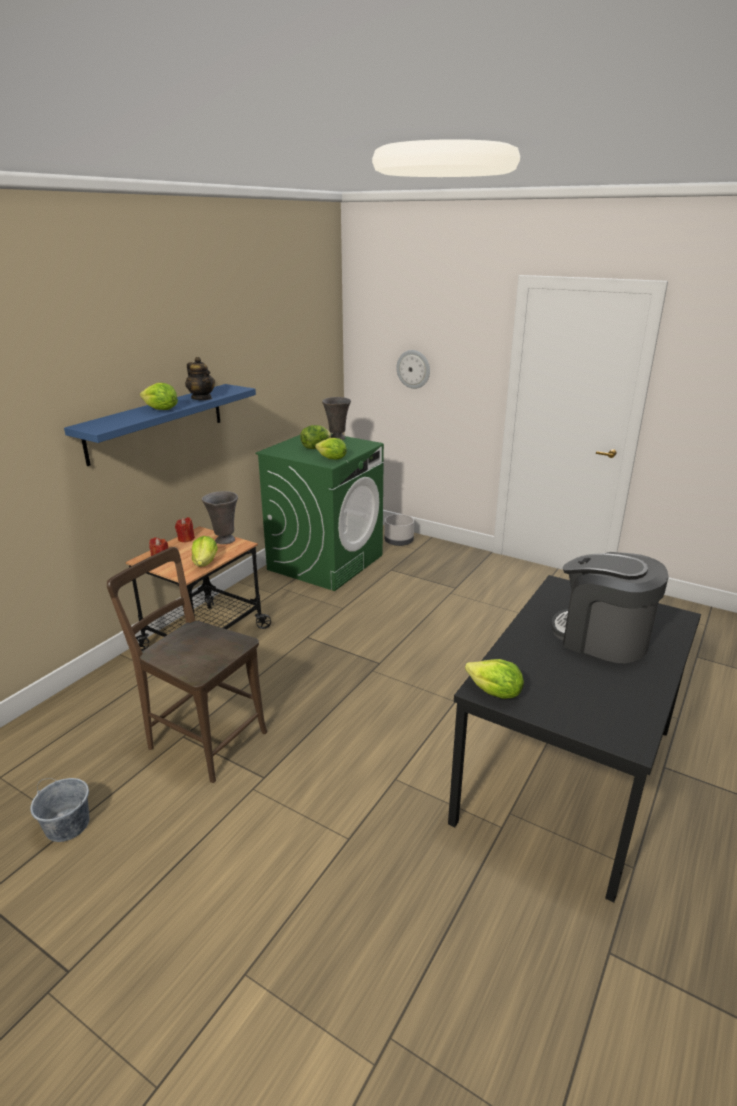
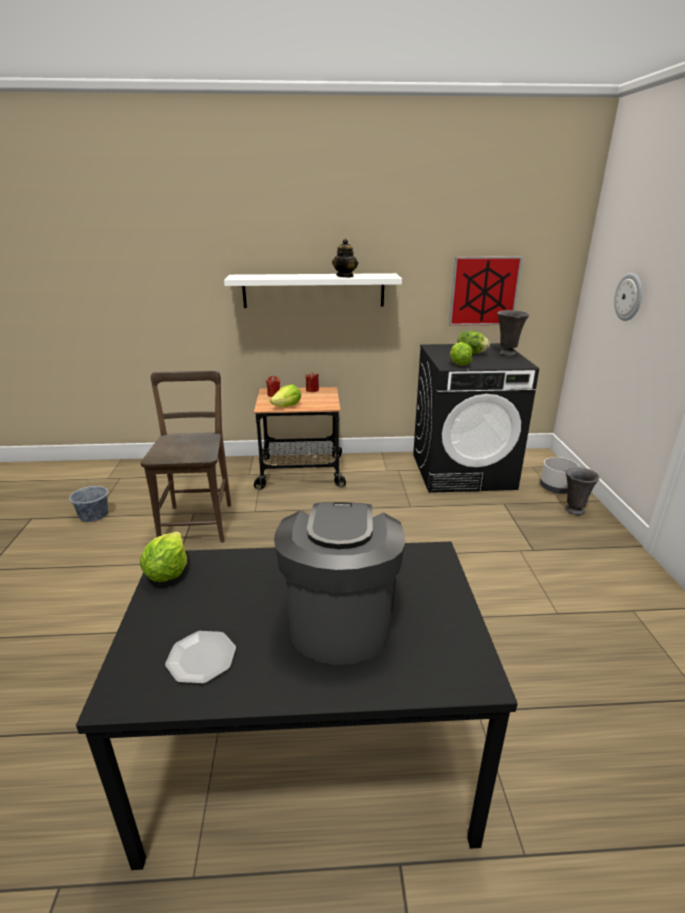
camera: 55 degrees right, 0 degrees up
(156, 422) = (313, 290): blue shelf -> white shelf
(161, 410) = (299, 276): lettuce -> none
(224, 540) = (327, 400): grey vase -> grey vase (573, 510)
(289, 385) = (484, 291): none -> picture
(326, 562) = (463, 471): green washing machine -> black washing machine
(612, 701) = (201, 658): none -> plate

